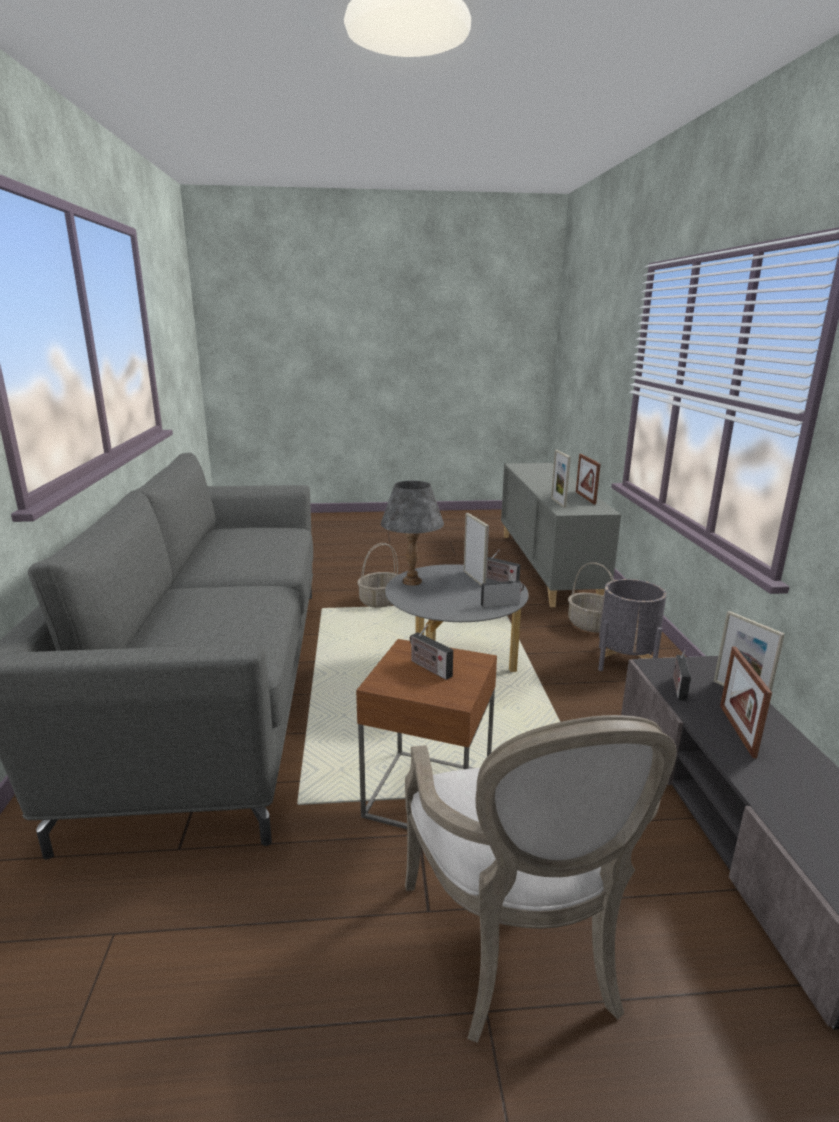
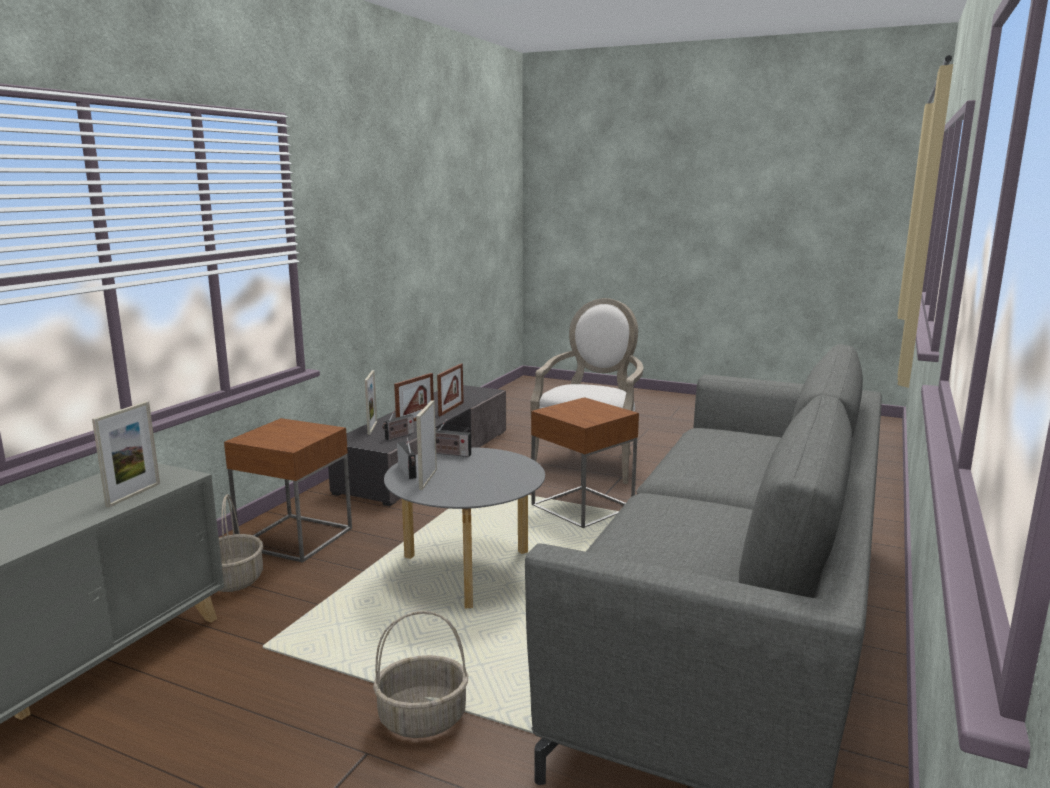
camera: 150 degrees left, 5 degrees down
(412, 581) = (496, 490): grey table lamp -> none
(429, 668) = (583, 412): radio -> none
(585, 498) = (66, 495): picture frame -> picture frame (451, 409)
(625, 661) = (295, 537): grey planter -> brown side table

